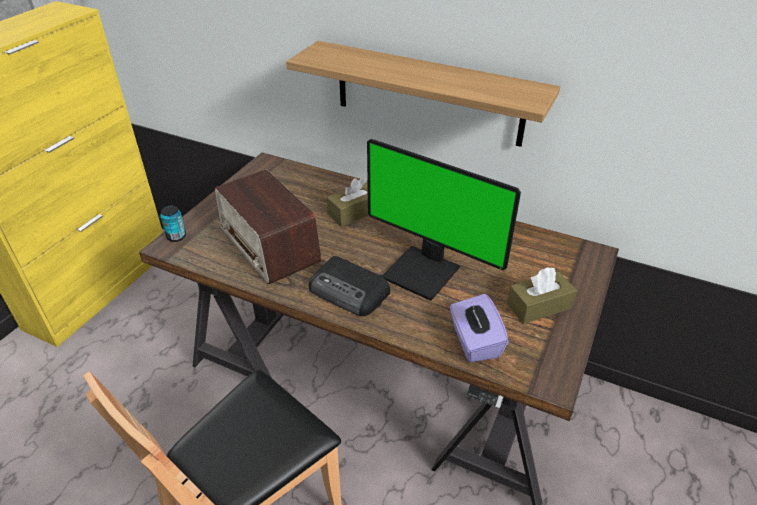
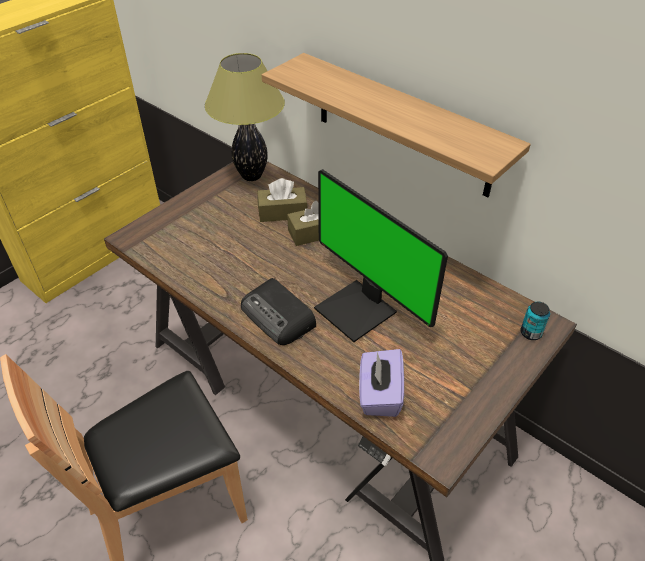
camera: 15 degrees right, 5 degrees up
(176, 236) = (141, 229): can -> can (531, 333)
(269, 246) = (221, 254): radio -> none
(273, 172) = (252, 176): none -> table lamp
(539, 306) = (461, 371): brown tissue box -> brown tissue box (282, 212)

